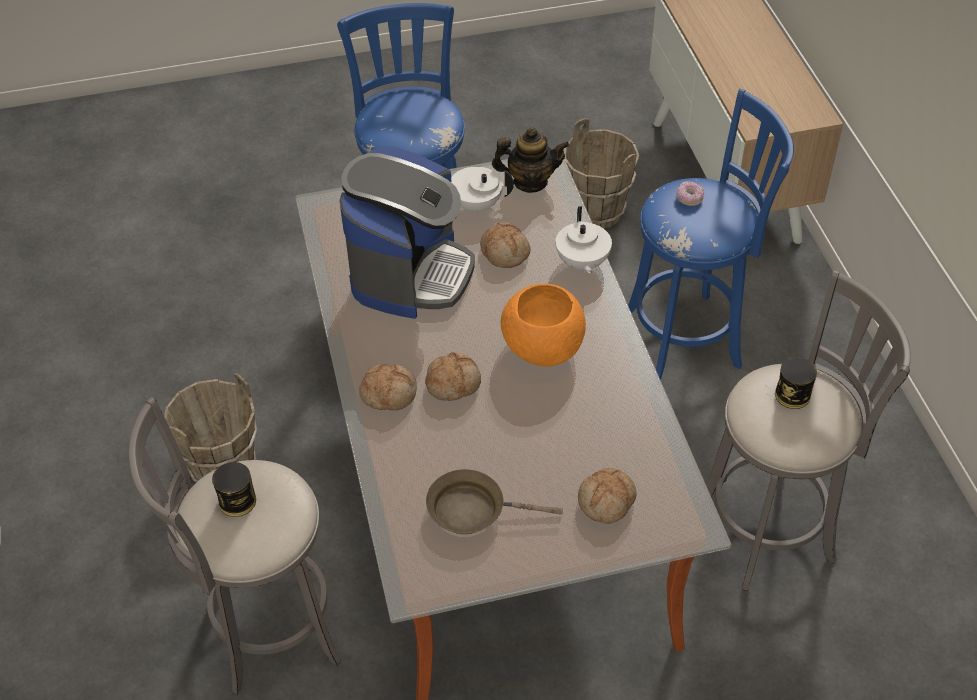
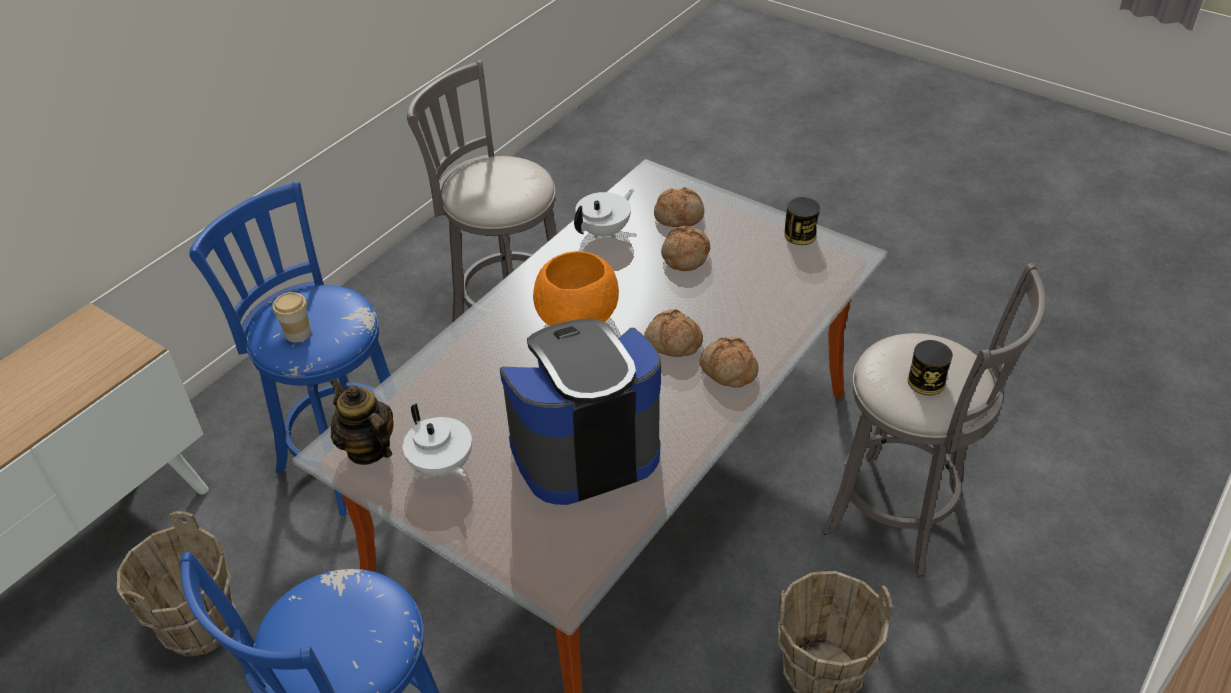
camera: 130 degrees left, 5 degrees down
(473, 510) = (766, 265): brown frying pan -> none
(505, 252) = (488, 404): bread -> bread (684, 256)
(581, 263) = (454, 350): white teapot -> white teapot (605, 231)
(689, 198) = (298, 334): donut -> cup
(792, 395) = (486, 187): can -> can (800, 235)

